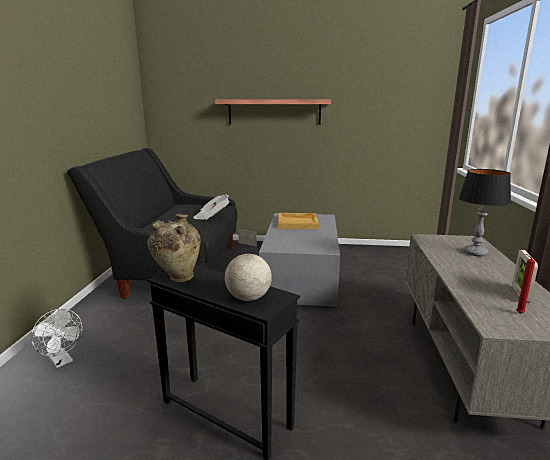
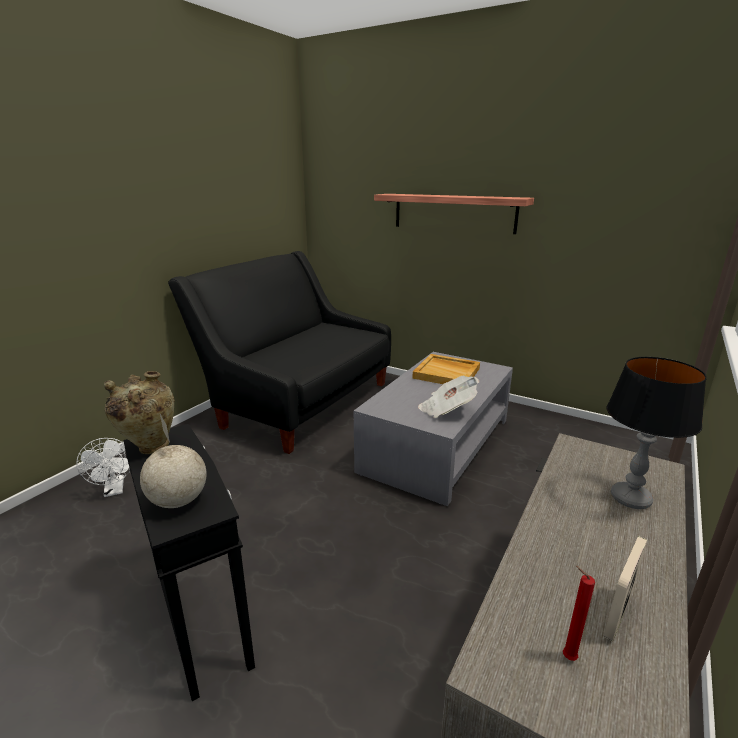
camera: 25 degrees right, 5 degrees up
(212, 217) = (340, 348): newspaper -> newspaper (447, 409)

